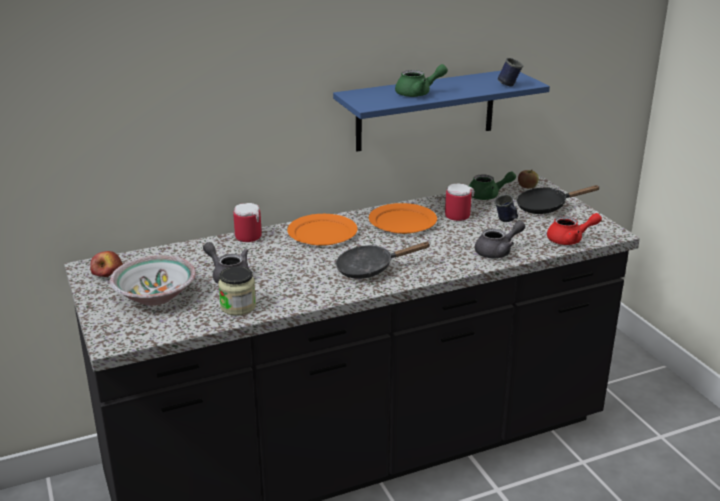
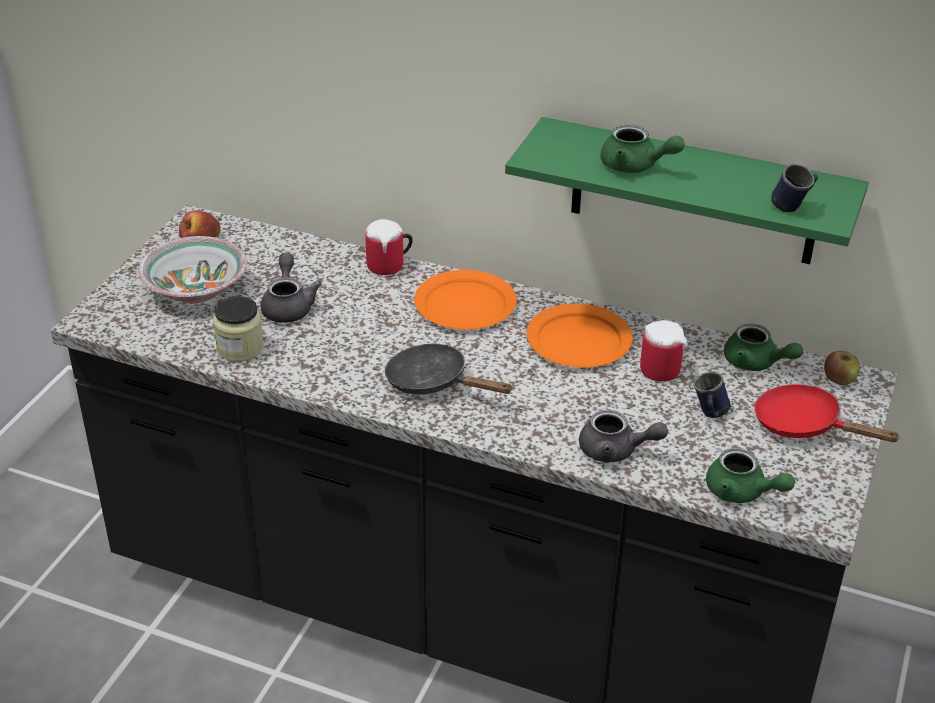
camera: 45 degrees right, 10 degrees up
(426, 110) = (693, 192): blue shelf -> green shelf
(546, 207) = (805, 425): black frying pan -> red frying pan
(570, 240) = (742, 492): red teapot -> green teapot

